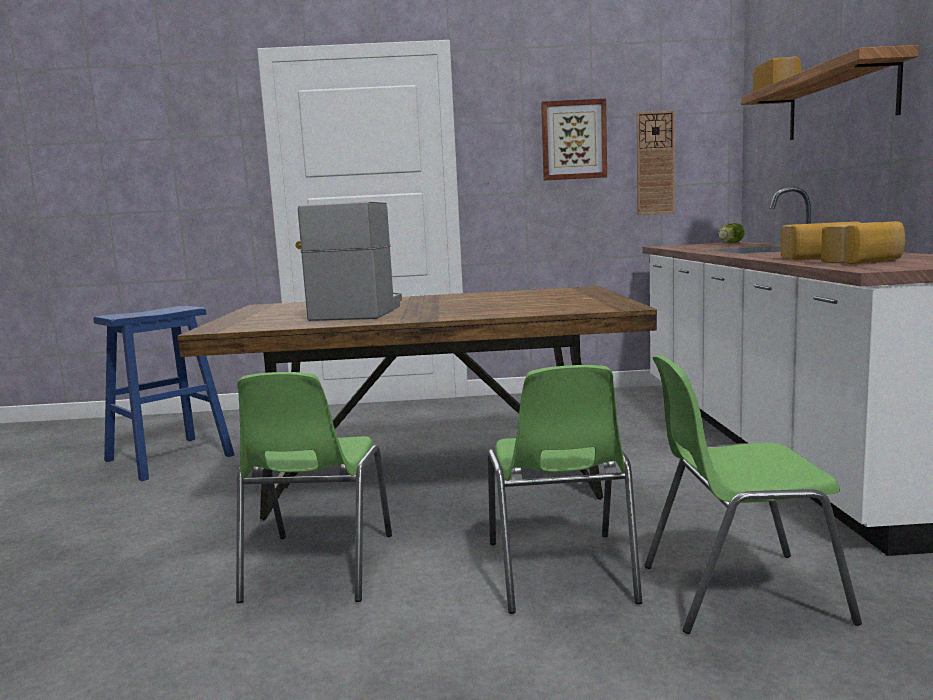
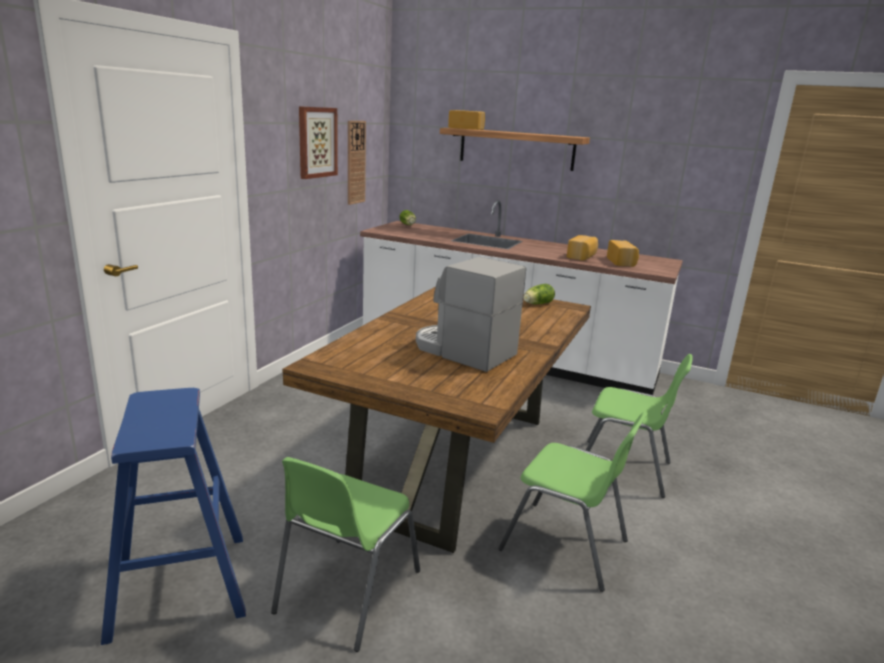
camera: 65 degrees left, 10 degrees up
(593, 302) = (536, 304): none -> lettuce
(738, 592) = (668, 438): green chair -> green chair (345, 592)

